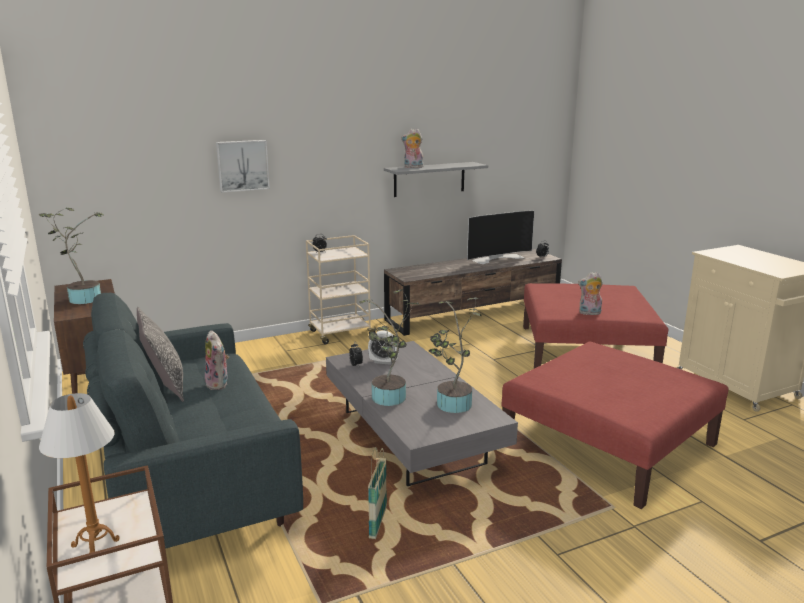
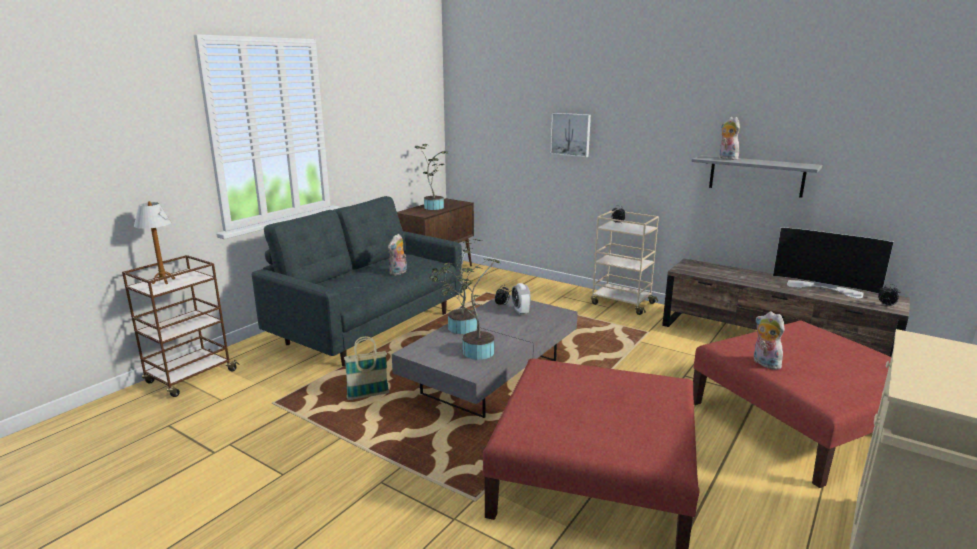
camera: 60 degrees right, 0 degrees up
(165, 387) = (380, 263): pillow -> none

